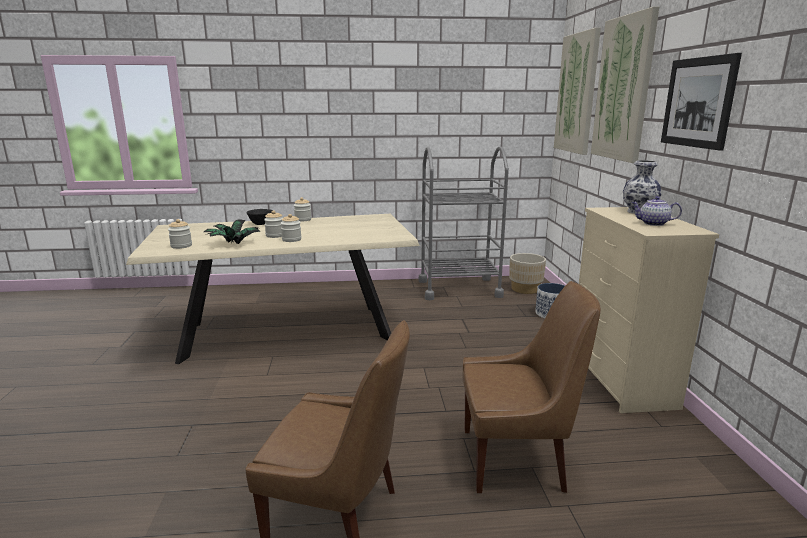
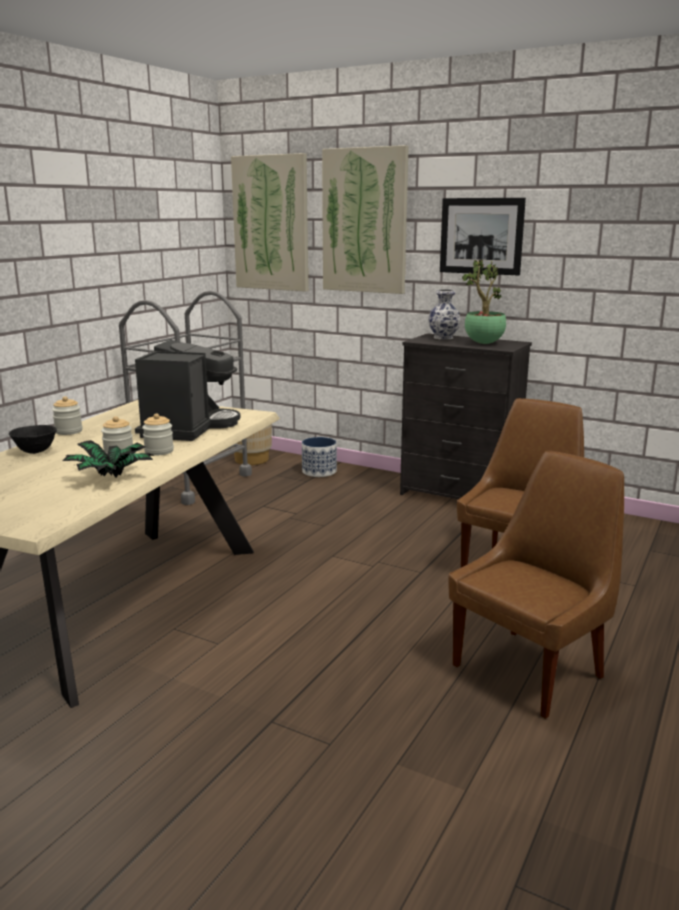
camera: 55 degrees left, 0 degrees up
(181, 246) = (49, 505): jar -> none
(346, 233) = (188, 428): none -> coffee machine
(620, 380) = (459, 495): beige dresser -> black dresser
(652, 223) = (483, 343): teapot -> potted plant

